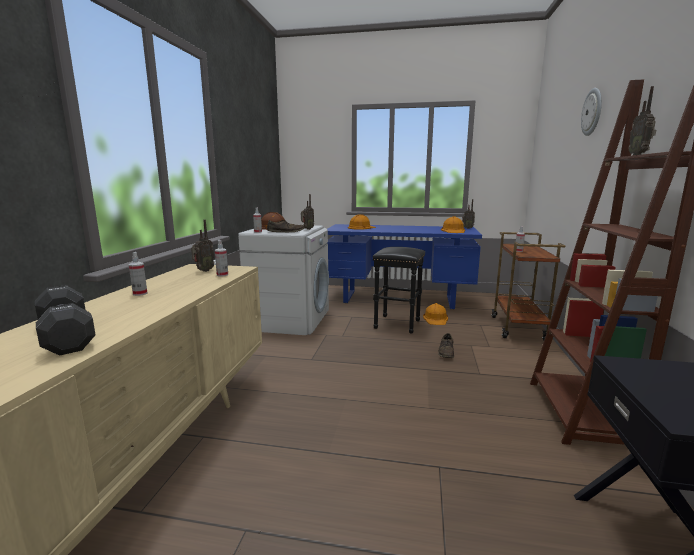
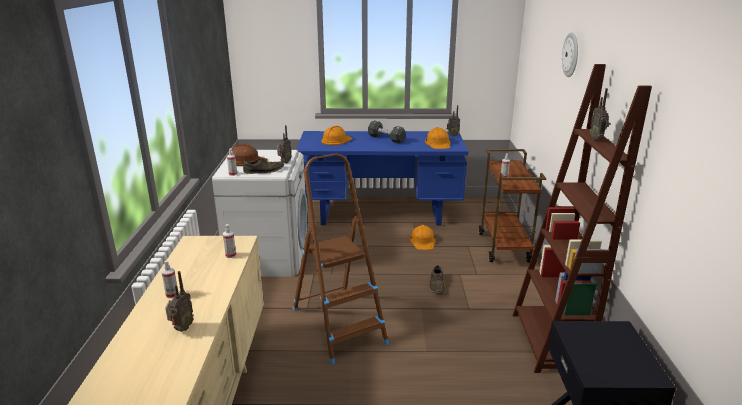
camera: 10 degrees left, 10 degrees up
(67, 336) = (157, 360): black dumbbell -> black dumbbell (386, 139)
(203, 271) = (207, 249): radio -> radio (181, 329)
(338, 376) = (339, 326): none -> brown step ladder
(396, 324) = (383, 252): black stool -> none

